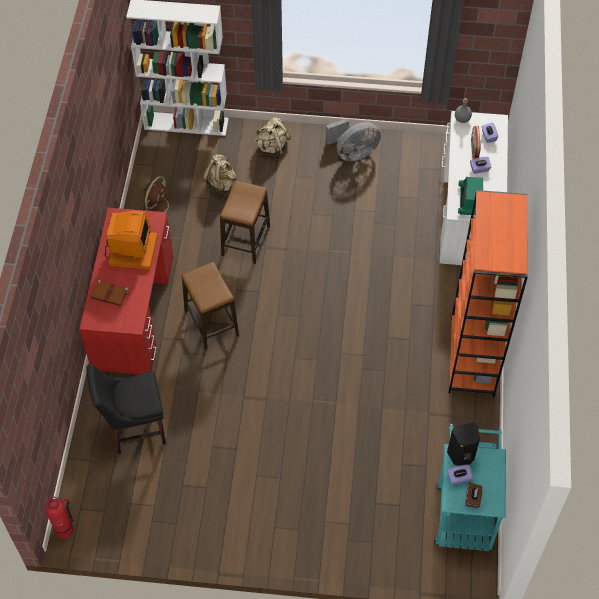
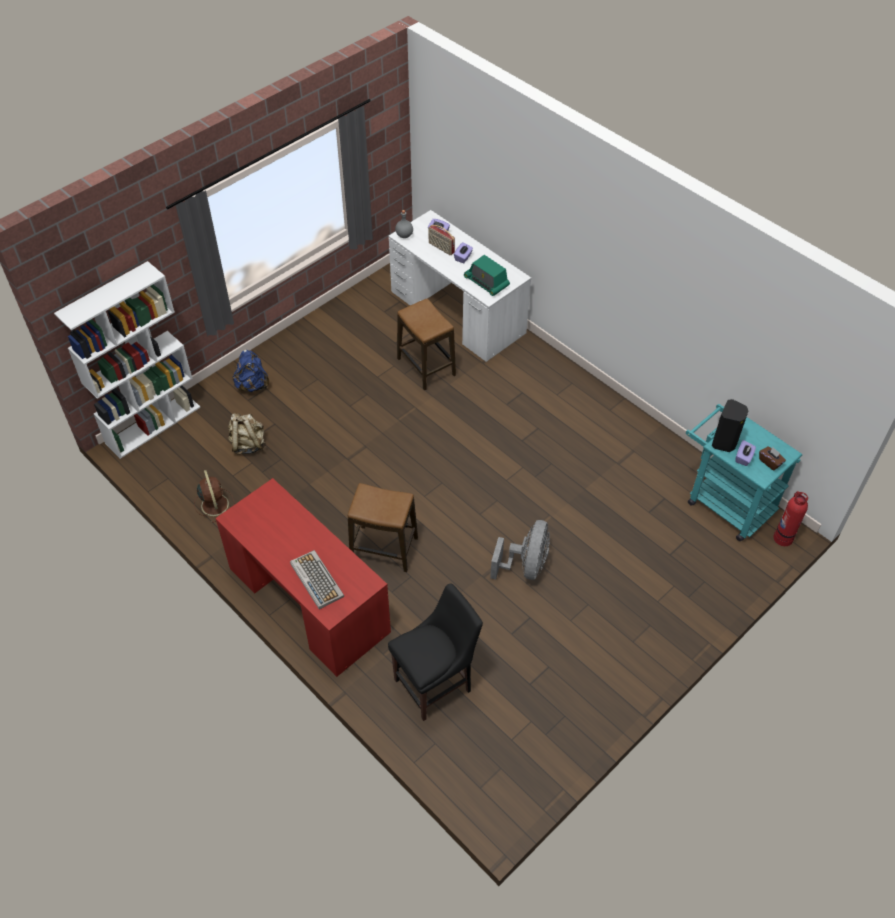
camera: 50 degrees left, 5 degrees down
(64, 530) = (491, 817): fire extinguisher -> fire extinguisher (783, 537)
(110, 294) = (316, 579): brown book -> keyboard
(132, 250) = (285, 530): monitor -> none
(134, 429) = (436, 683): black chair -> black chair turned 150 degrees counterclockwise
(245, 240) = (325, 467): stool -> stool (426, 367)
(272, 147) = (252, 385): beige backpack -> blue backpack
(353, 153) = (321, 340): grey fan -> grey fan (525, 566)
(472, 357) = (592, 401): orange bookcase -> none

